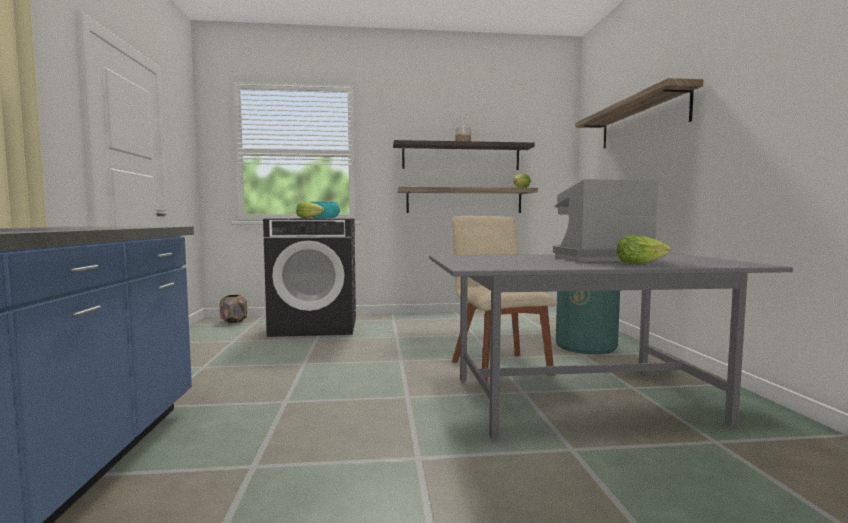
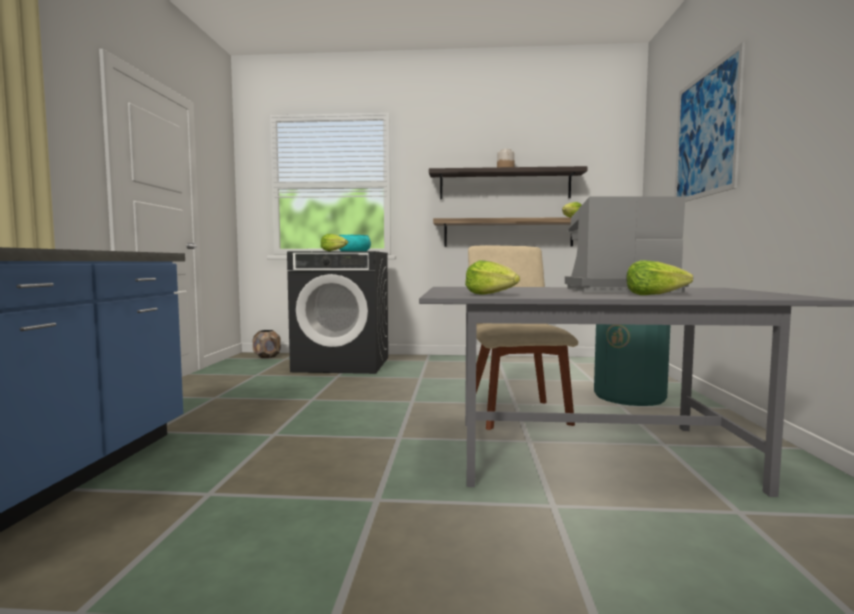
camera: 10 degrees right, 0 degrees up
(508, 266) = (491, 295): none -> lettuce
(641, 121) = (705, 134): shelf -> picture

